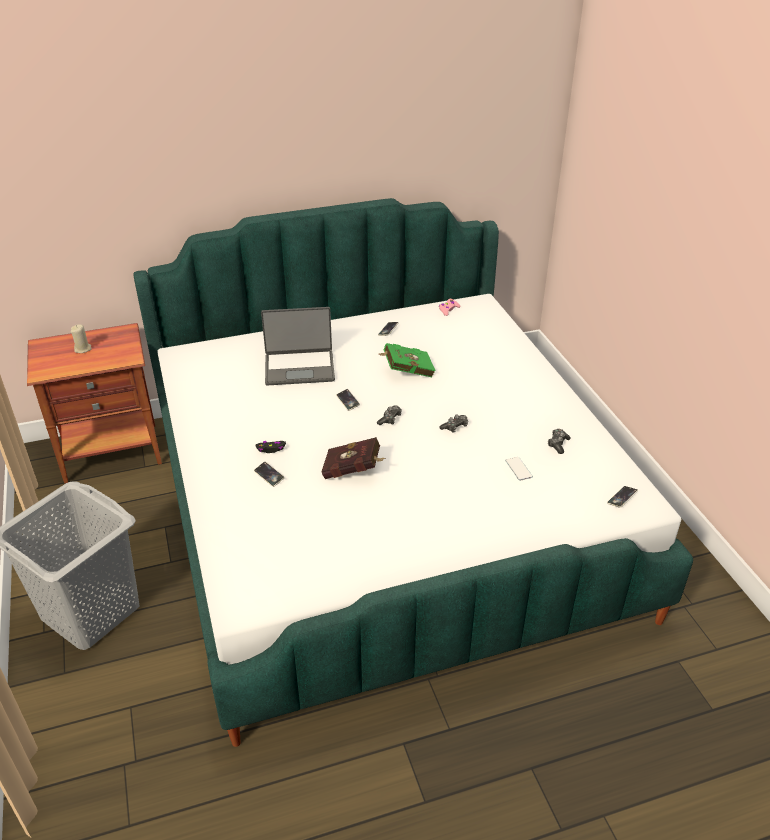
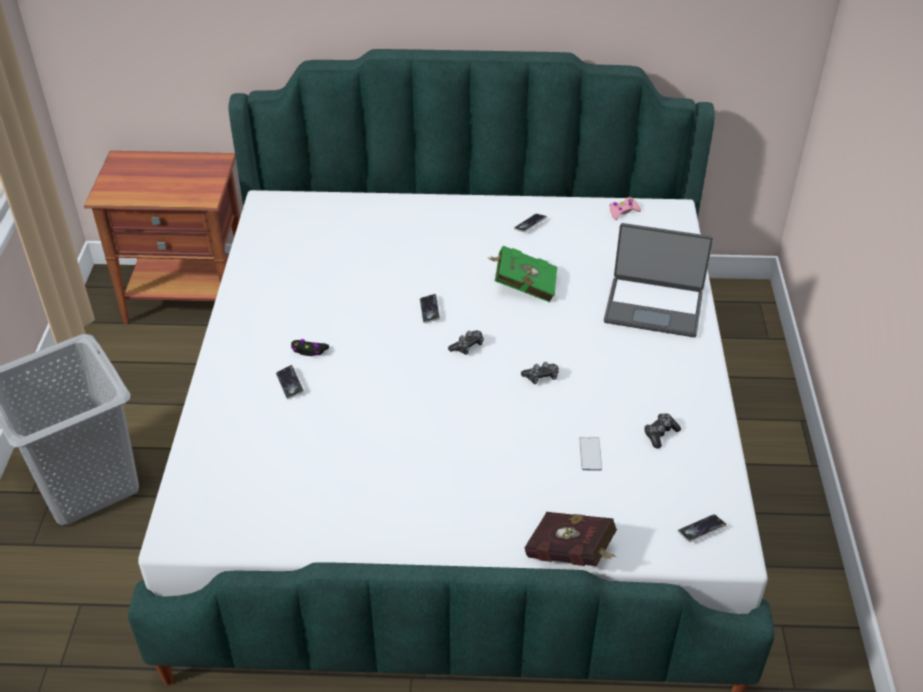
camera: 20 degrees right, 5 degrees up
(83, 349) = (161, 175): beige candle -> none
(299, 368) = (396, 252): laptop -> laptop (654, 307)
(354, 471) = (389, 403): red book -> red book (572, 554)

